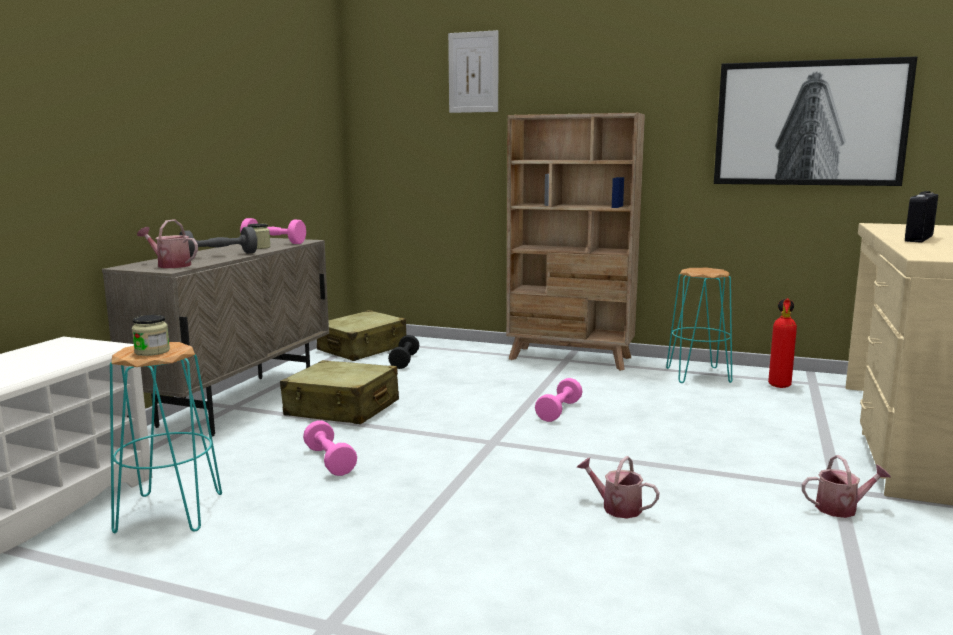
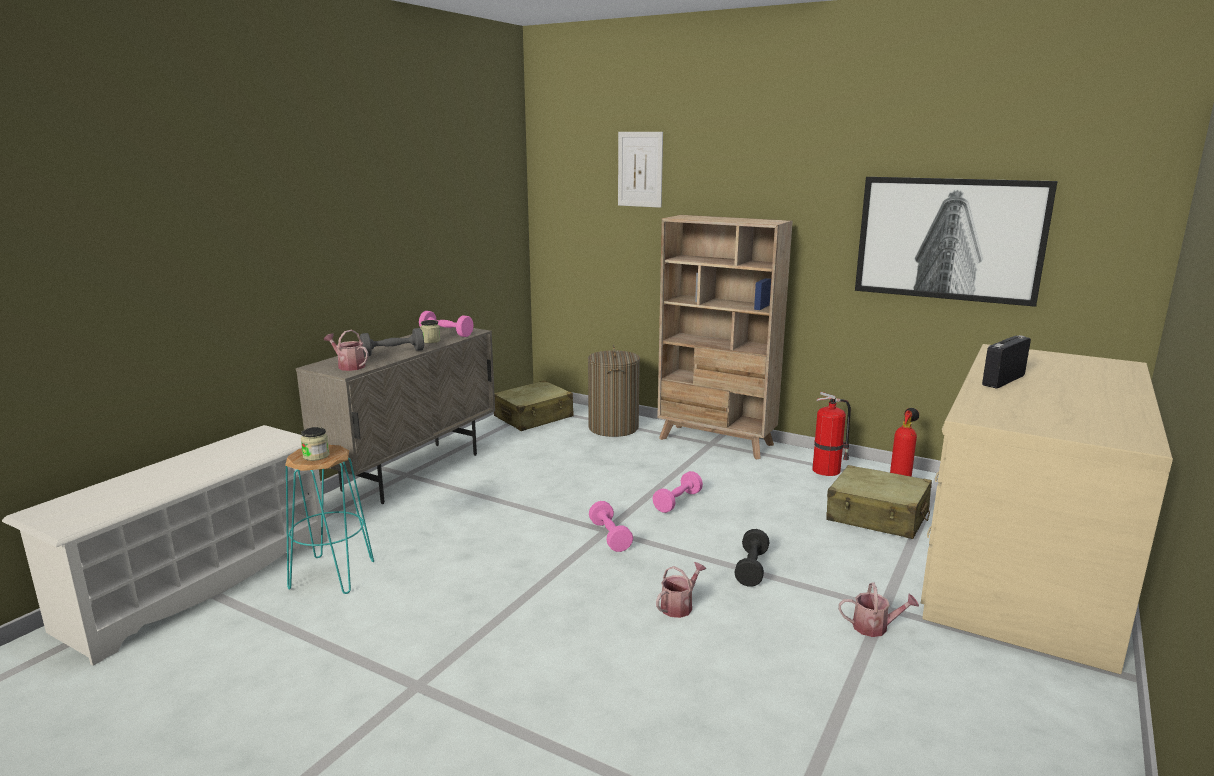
camera: 10 degrees right, 5 degrees up
(330, 461) = (466, 537): pink dumbbell -> pink dumbbell (610, 536)
(342, 409) = (494, 484): beige suitcase -> beige suitcase (877, 516)
(404, 361) = (565, 434): black dumbbell -> black dumbbell (751, 568)
(455, 353) = (613, 428): none -> laundry basket
(616, 507) = (679, 606): watering can -> watering can turned 90 degrees clockwise
(698, 375) = (827, 470): turquoise stool -> fire extinguisher

